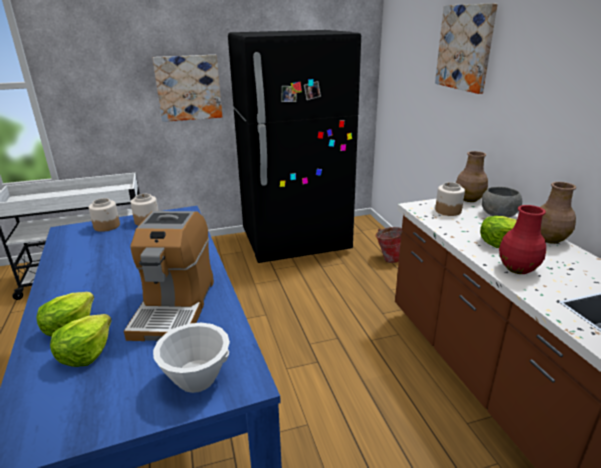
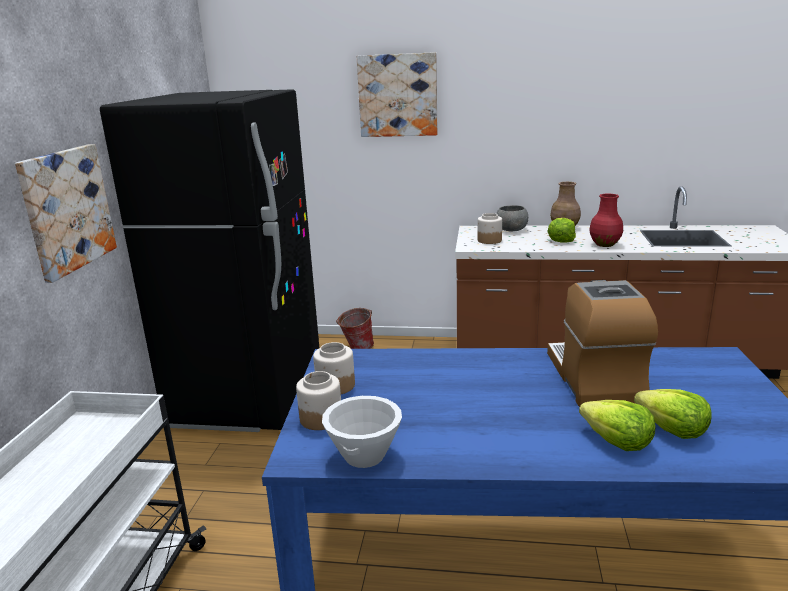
camera: 65 degrees left, 5 degrees down
(175, 307) = (594, 378): coffee machine -> coffee machine turned 120 degrees counterclockwise
(196, 378) = (717, 375): white bowl -> white bowl (363, 456)
(468, 199) = (470, 230): brown vase -> none

